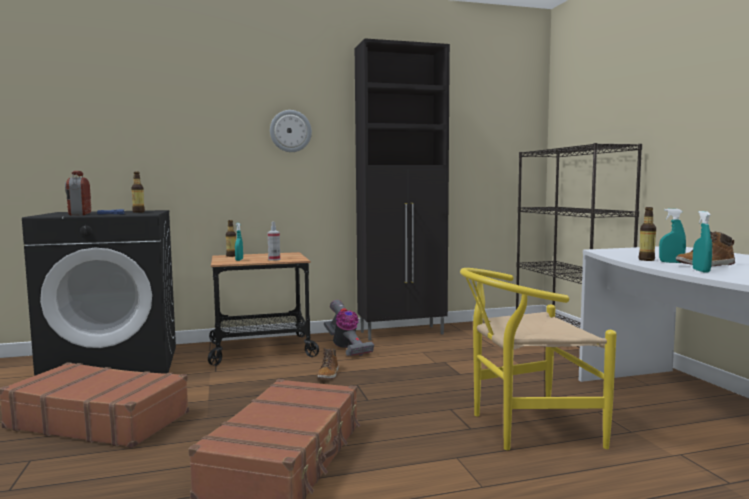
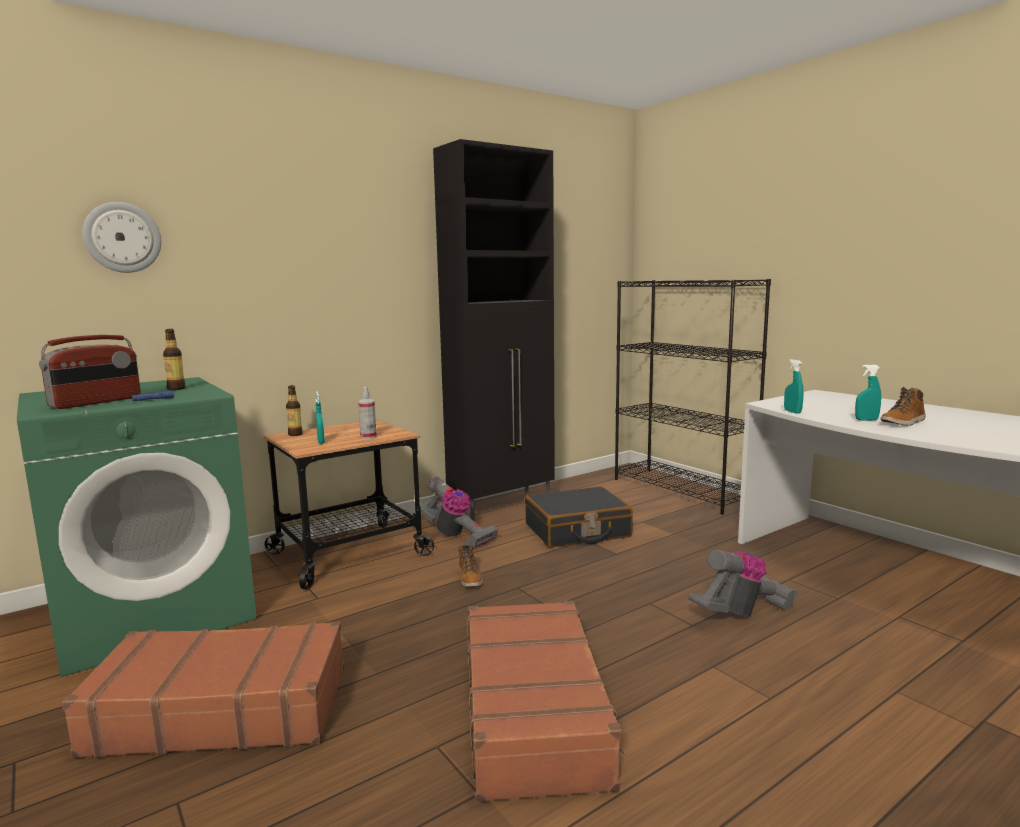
camera: 20 degrees left, 5 degrees up
(79, 214) = (96, 402): radio -> radio turned 105 degrees counterclockwise
(115, 365) = (155, 613): black washing machine -> green washing machine
(290, 131) = (356, 258): wall clock -> wall clock (122, 237)
(444, 356) = (577, 531): none -> black suitcase
(524, 427) = (742, 613): yellow chair -> vacuum cleaner
(646, 260) = (838, 417): bottle -> none
(701, 271) = (917, 432): turquoise spray bottle -> turquoise spray bottle (792, 412)

